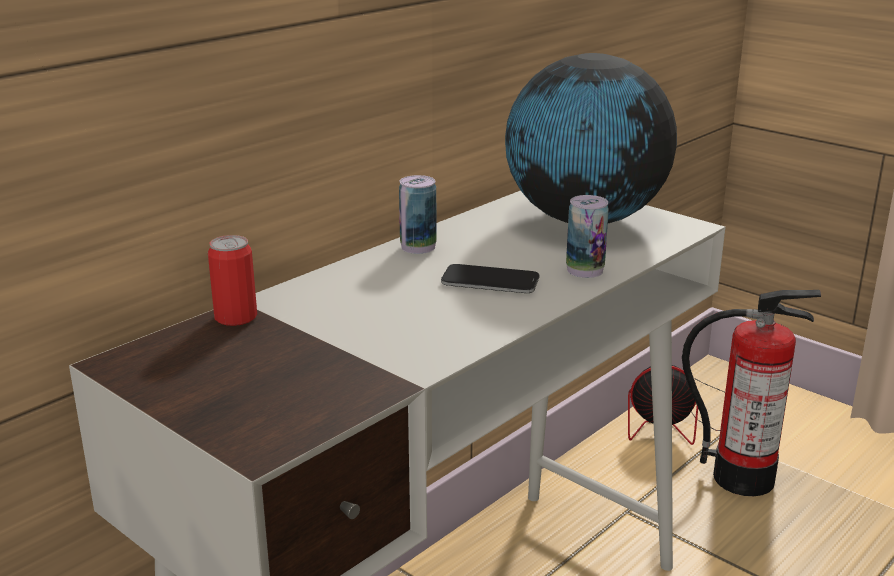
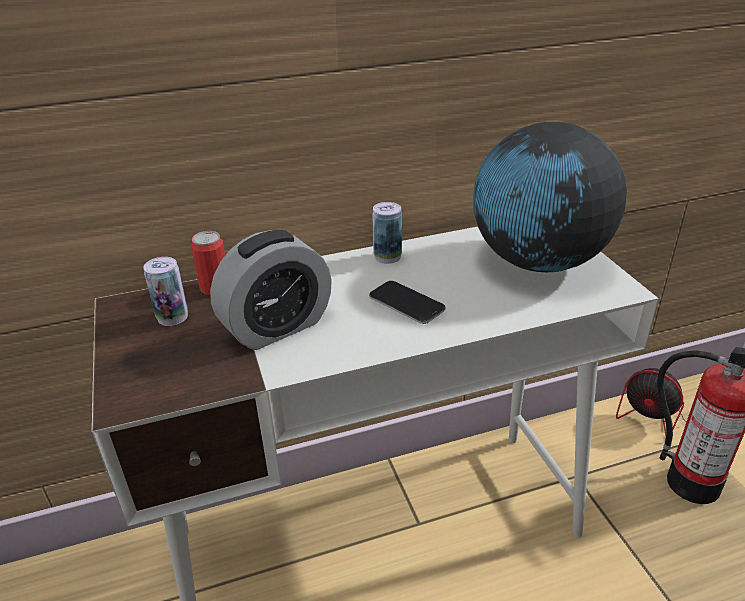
camera: 30 degrees right, 10 degrees up
(366, 333) = (277, 327): none -> alarm clock
(585, 270) = (488, 313): can -> can (172, 317)

